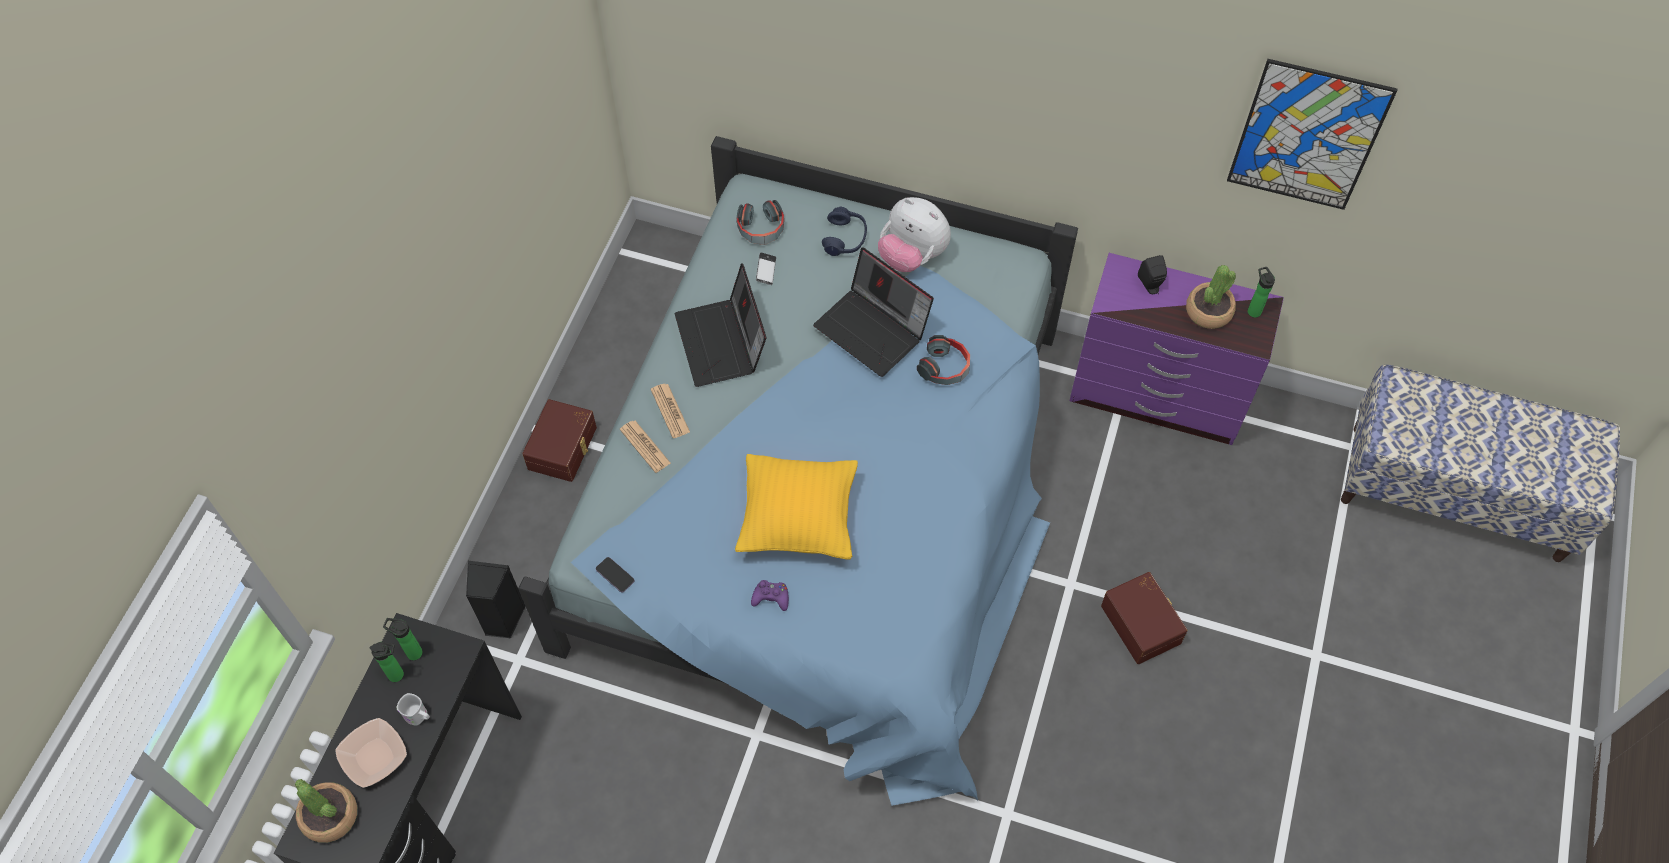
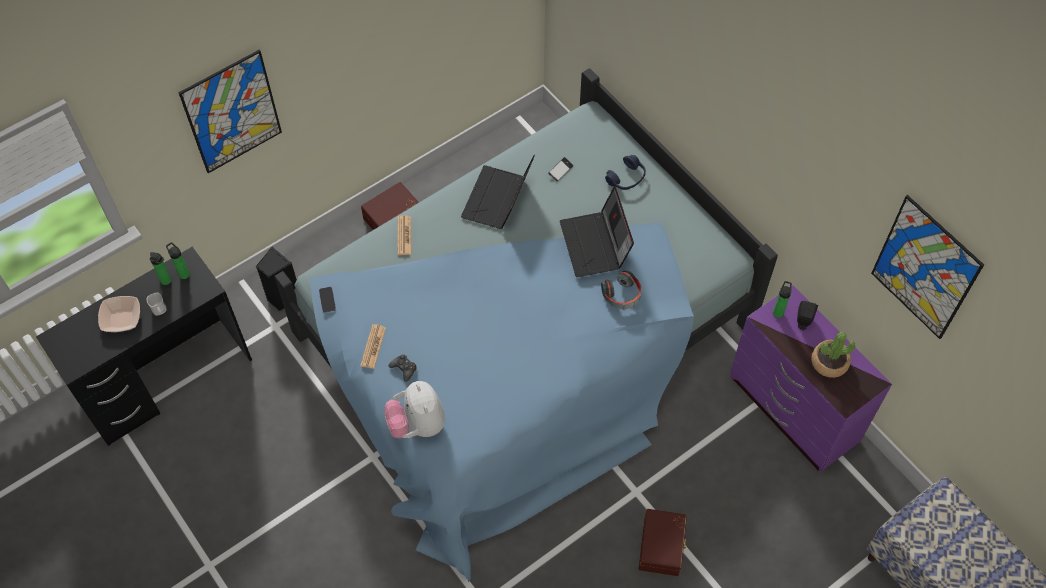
camera: 35 degrees right, 0 degrees up
(330, 815) = (76, 335): potted plant -> none
(373, 404) = (232, 112): none -> picture
(670, 411) = (435, 223): newspaper -> newspaper (373, 347)
(761, 229) = (578, 143): headphones -> none
(771, 597) = (404, 369): purple game controller -> black game controller
(798, 520) = (456, 333): yellow pillow -> none
(912, 256) = (660, 213): plush toy -> plush toy (417, 424)
(1253, 310) = (862, 380): bottle -> bottle (778, 311)

